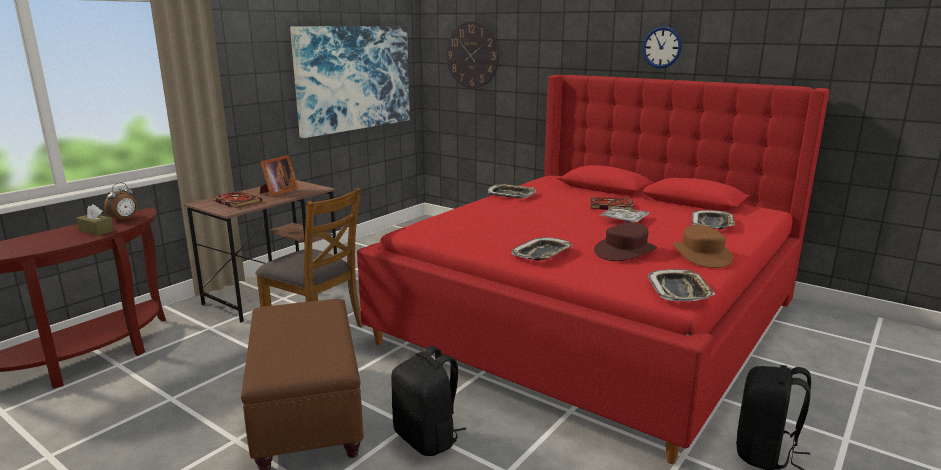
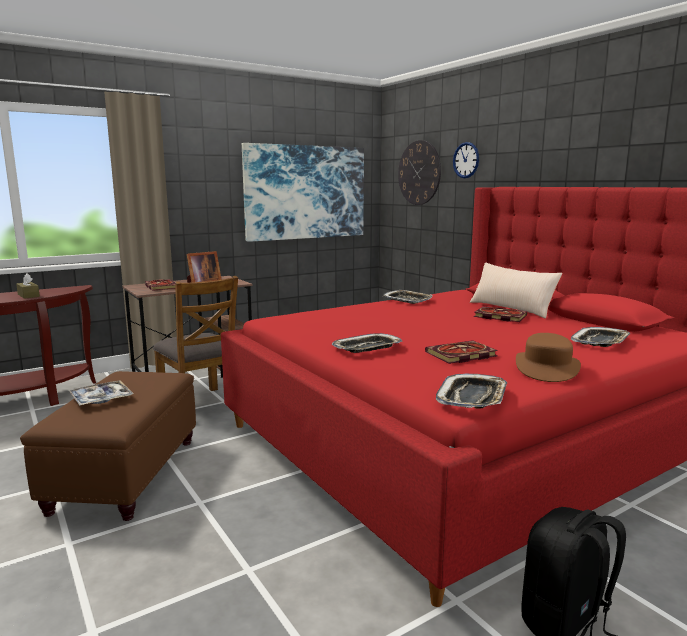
camera: 20 degrees right, 5 degrees down
(125, 219) = (59, 290): alarm clock -> none
(427, 438) = (204, 518): black backpack -> none
(610, 195) = (511, 308): none -> beige pillow
(624, 219) = (498, 328): tray -> tray (101, 399)
(625, 251) = (460, 355): brown hat -> book
(661, 47) = (590, 153): wall clock -> wall clock (466, 160)

